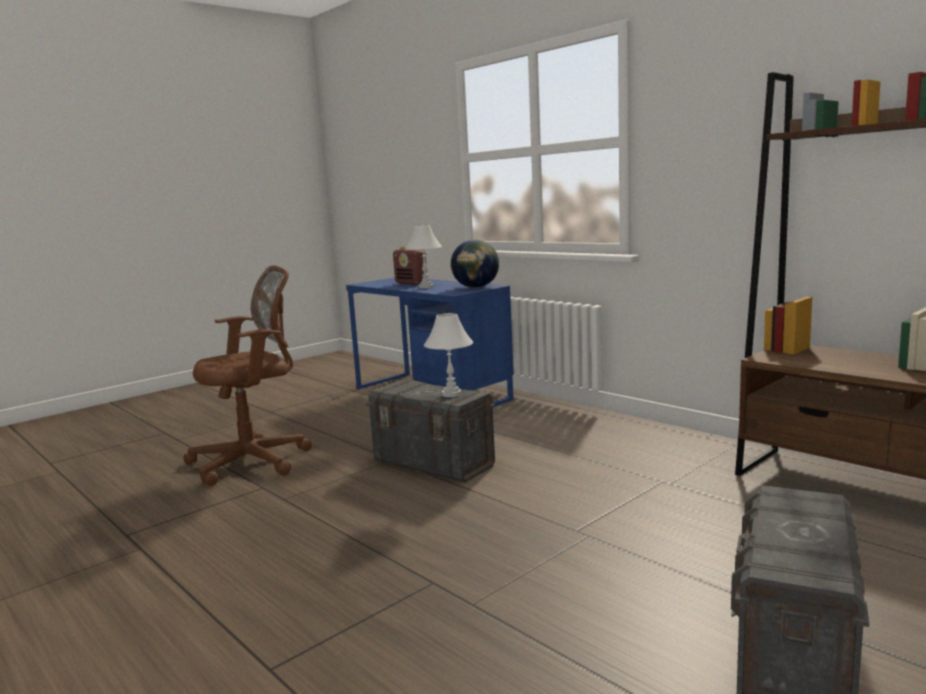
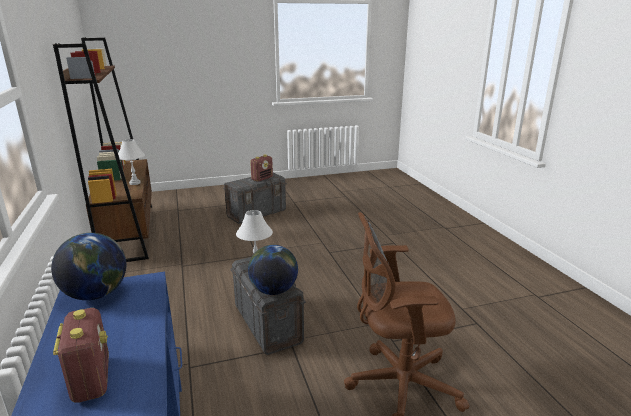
camera: 155 degrees left, 10 degrees up
(403, 386) = (273, 290): none -> globe
(426, 287) = (122, 331): white table lamp -> white table lamp (134, 183)
(791, 542) = (262, 178): none -> radio

